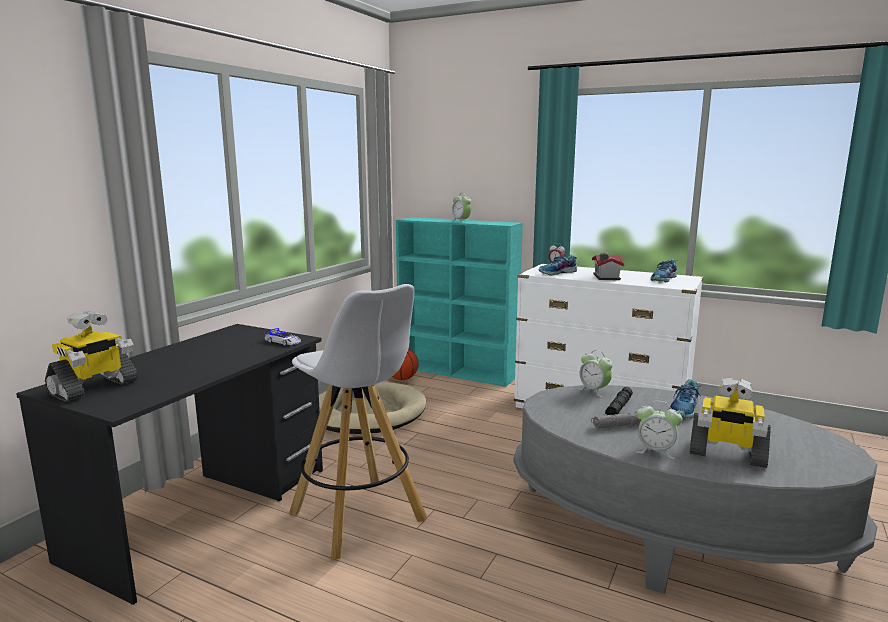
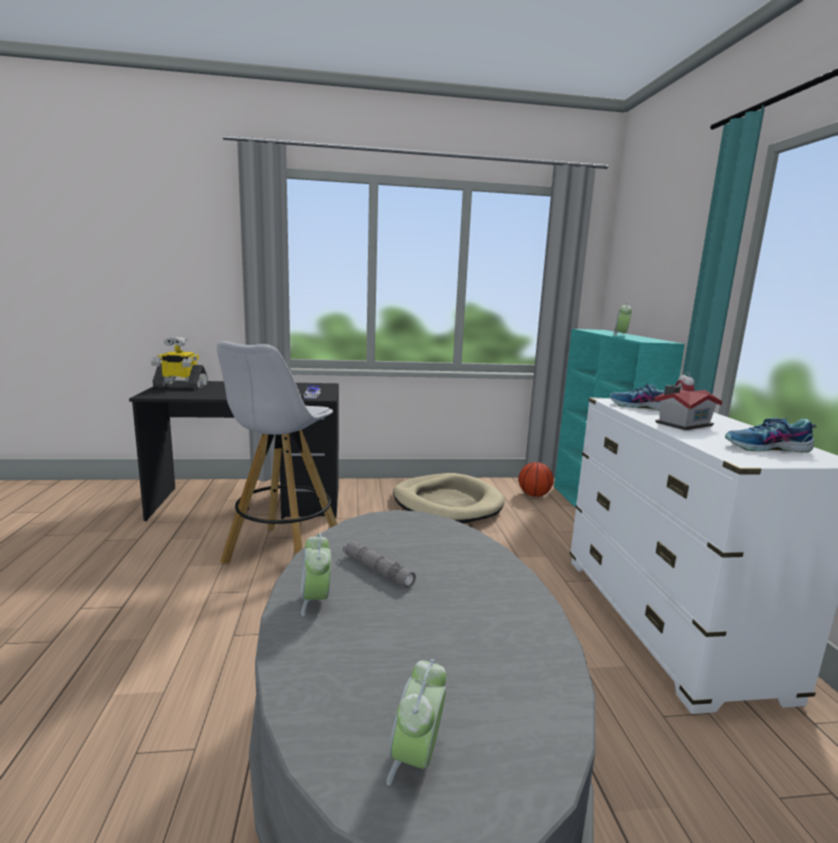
camera: 55 degrees right, 0 degrees up
(594, 391) = (465, 537): alarm clock -> alarm clock (416, 758)
(619, 407) = (431, 559): black flashlight -> none
(685, 409) = (484, 605): shoe -> none
(726, 454) = (351, 657): toy robot -> none

